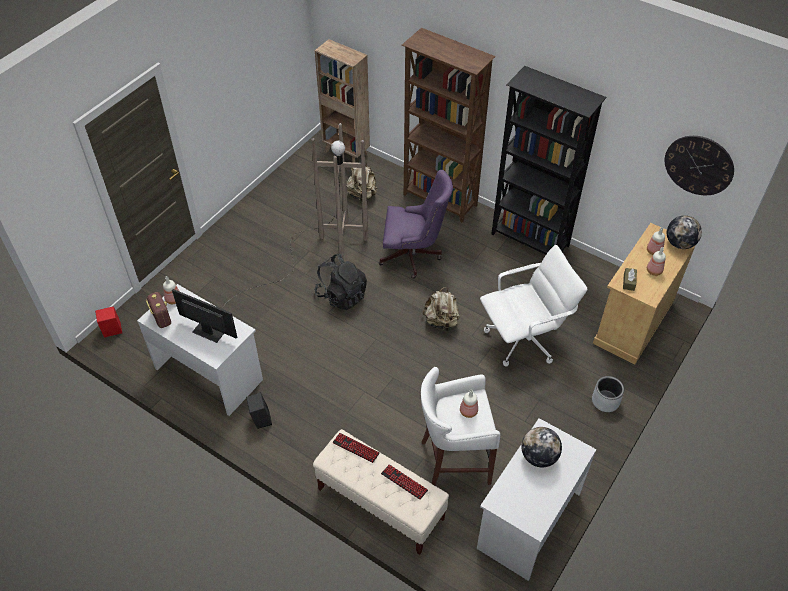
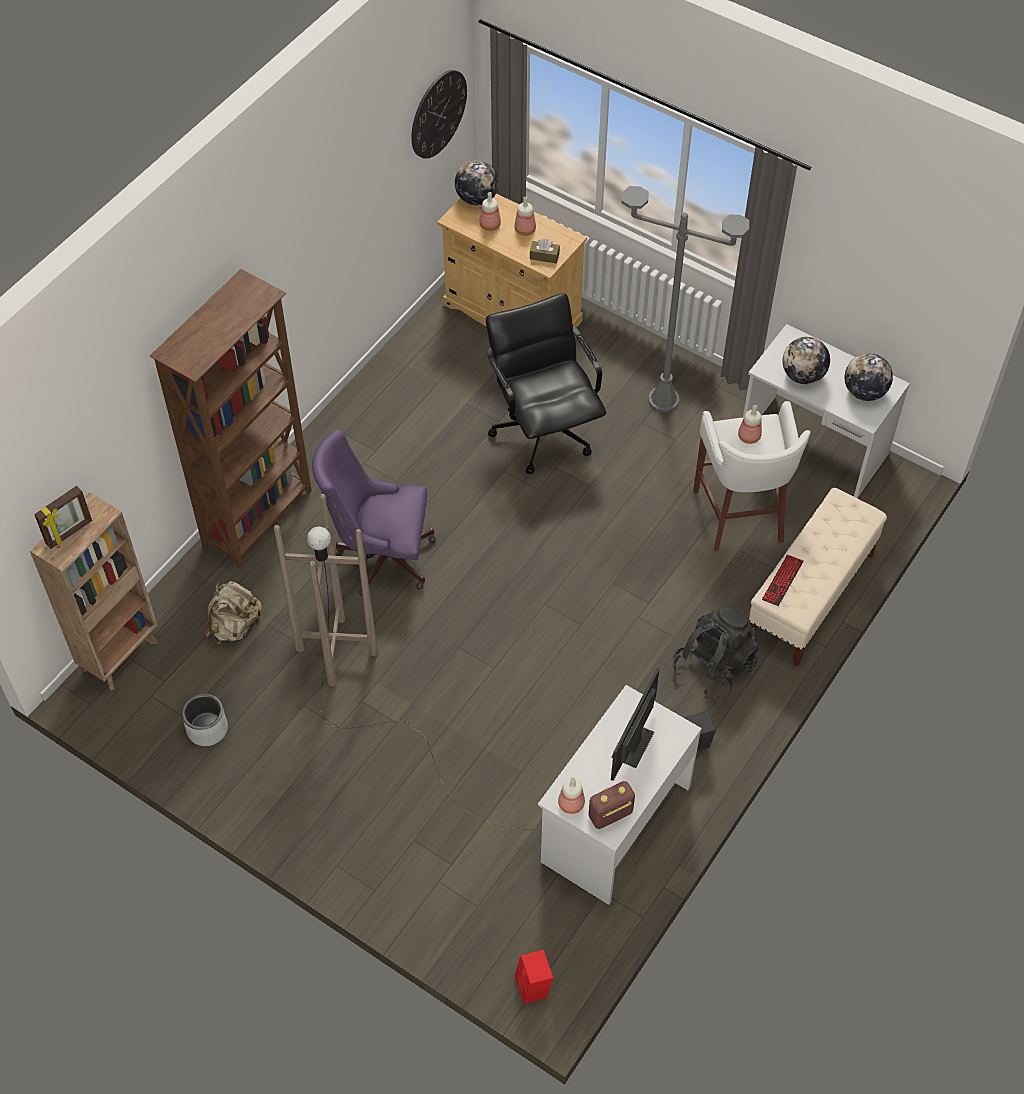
camera: 90 degrees left, 5 degrees up
(339, 50) = (69, 533): none -> picture frame
(341, 295) = (459, 651): black backpack -> black backpack (714, 667)
(404, 482) = (825, 529): keyboard -> none
(413, 256) = (380, 556): purple office chair -> purple office chair turned 90 degrees counterclockwise
(441, 321) = (511, 524): beige backpack -> none
(524, 339) = (543, 431): white office chair -> black office chair
(525, 503) = (864, 392): none -> globe
(530, 241) = (357, 409): black bookcase -> none
(563, 415) = (663, 400): none -> grey floor lamp
(605, 401) = (640, 356): grey planter -> grey planter (207, 729)

